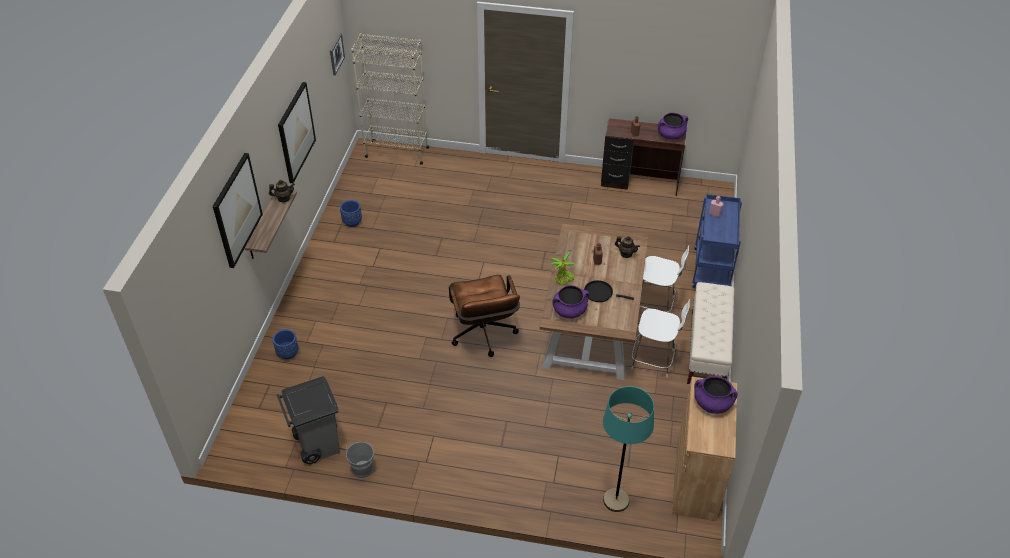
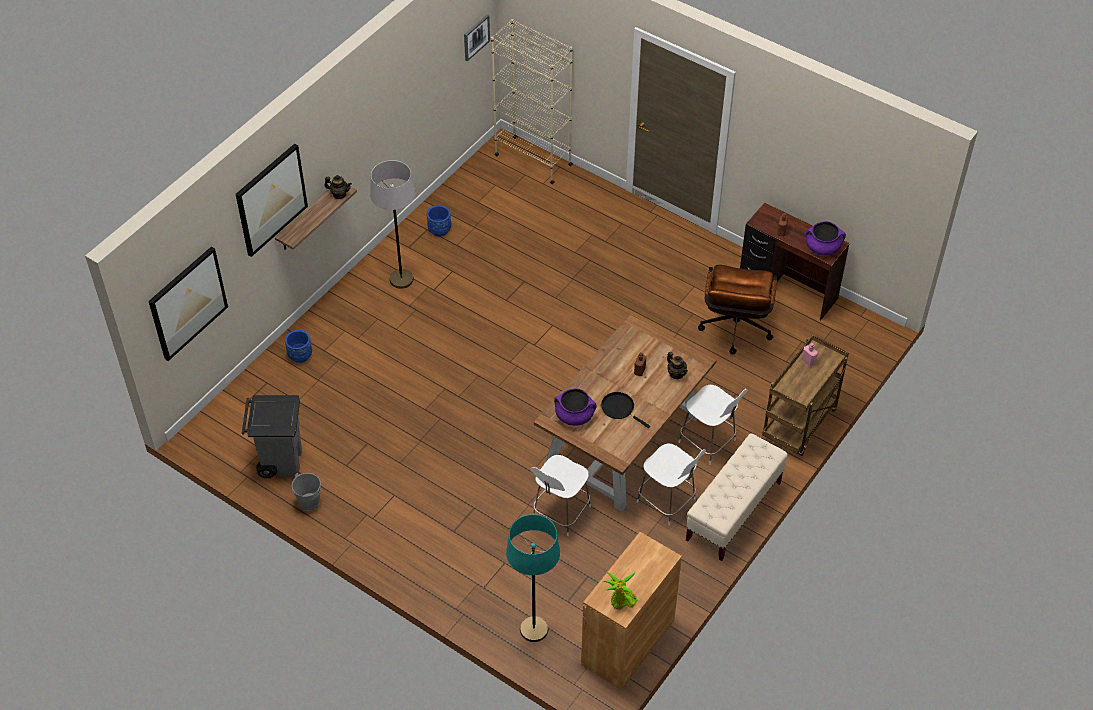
camera: 25 degrees right, 5 degrees up
(296, 132) = (384, 122): picture -> picture (187, 303)
(341, 267) = (401, 279): none -> grey floor lamp
(484, 336) = (503, 410): brown office chair -> brown office chair (734, 331)
(563, 280) = (589, 379): potted plant -> potted plant (621, 601)
(578, 399) = (560, 513): none -> white stool
(711, 271) = (799, 425): blue cart -> brown cart
(712, 404) = (640, 567): purple cooking pot -> none

